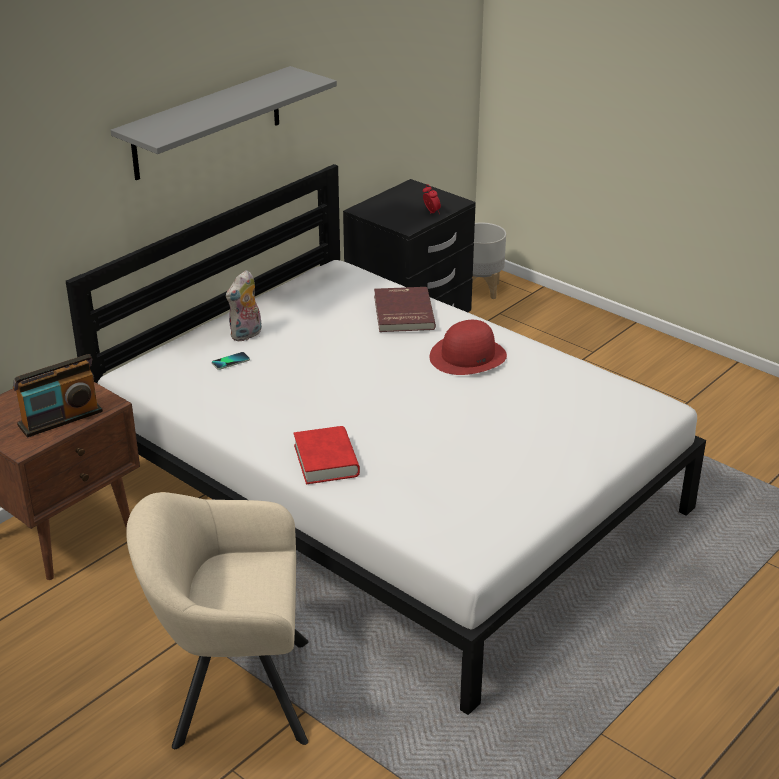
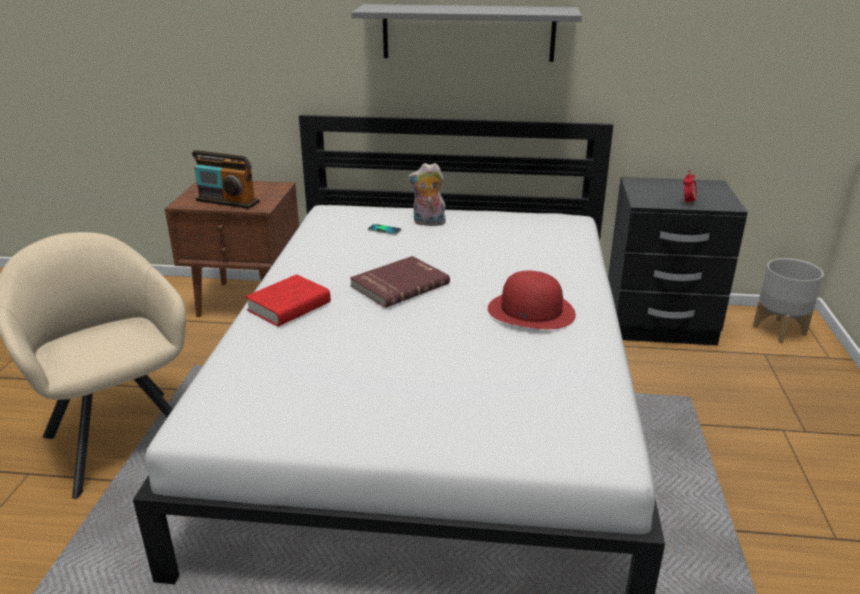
camera: 55 degrees right, 5 degrees down
(402, 312) = (550, 260): red book -> red book (398, 284)

